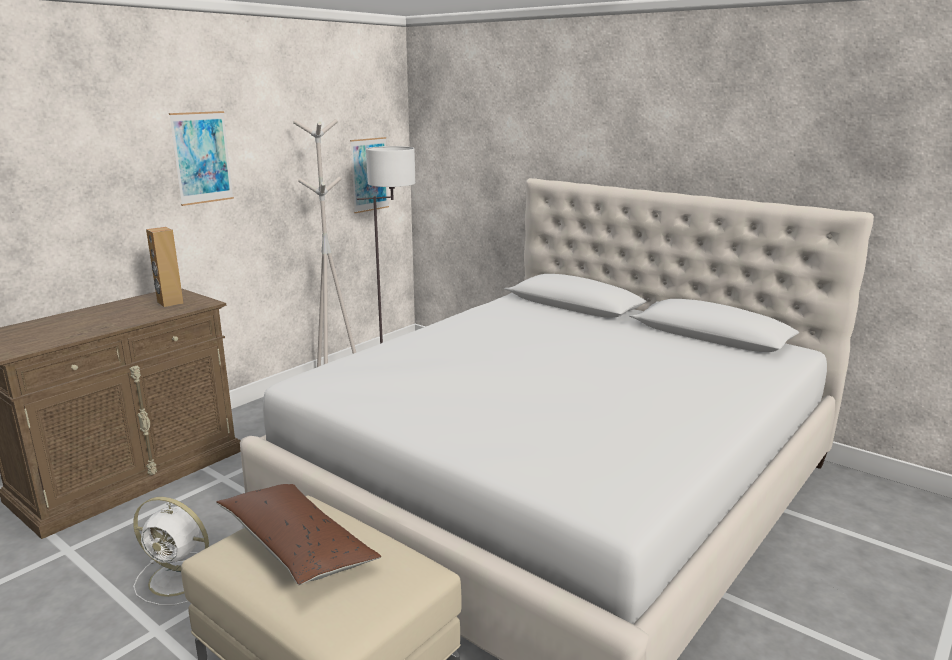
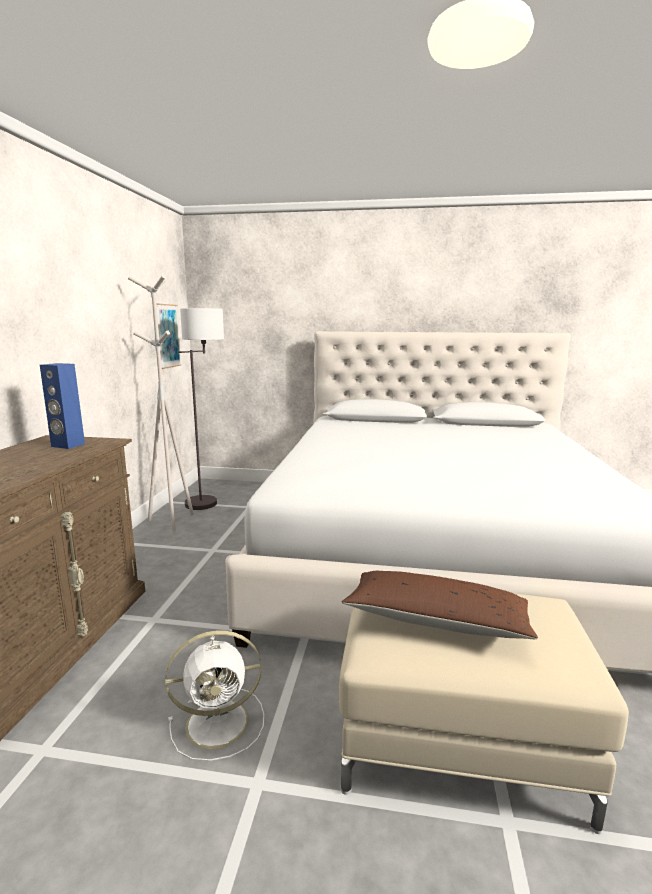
camera: 30 degrees left, 5 degrees down
(169, 303) = (67, 445): brown speaker -> blue speaker
(202, 157) = (58, 301): picture -> none

